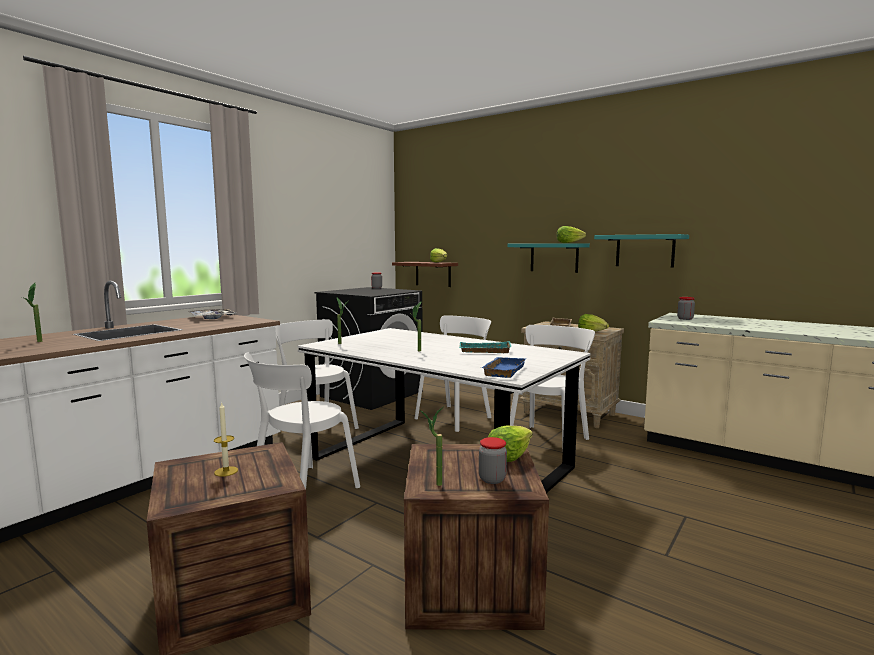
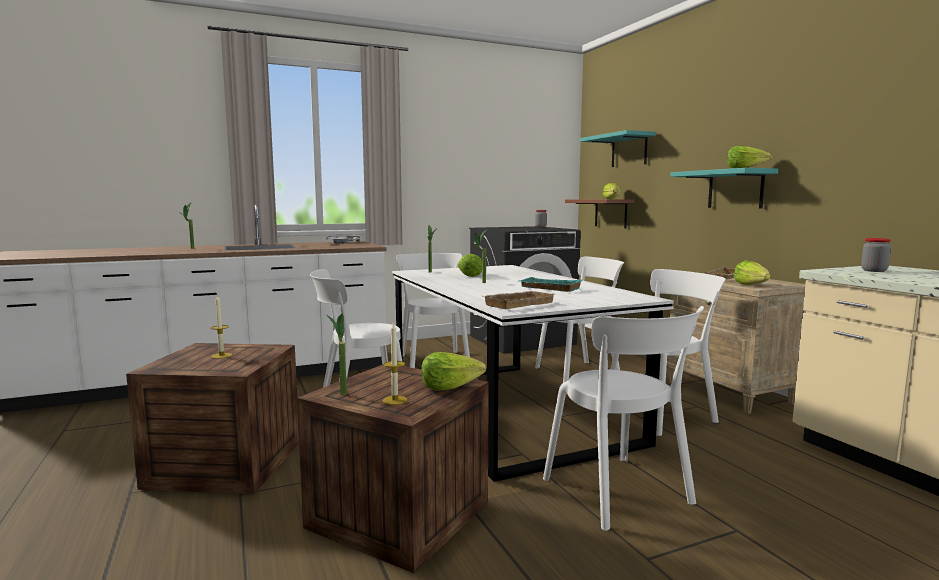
camera: 30 degrees right, 0 degrees up
(387, 343) = (471, 275): none -> lettuce
(492, 479) = (395, 400): jar -> candle
(502, 370) = (518, 303): blue tray -> beige tray
(597, 511) = (620, 493): none -> white chair
(645, 251) = (850, 175): turquoise shelf -> turquoise shelf (629, 150)

